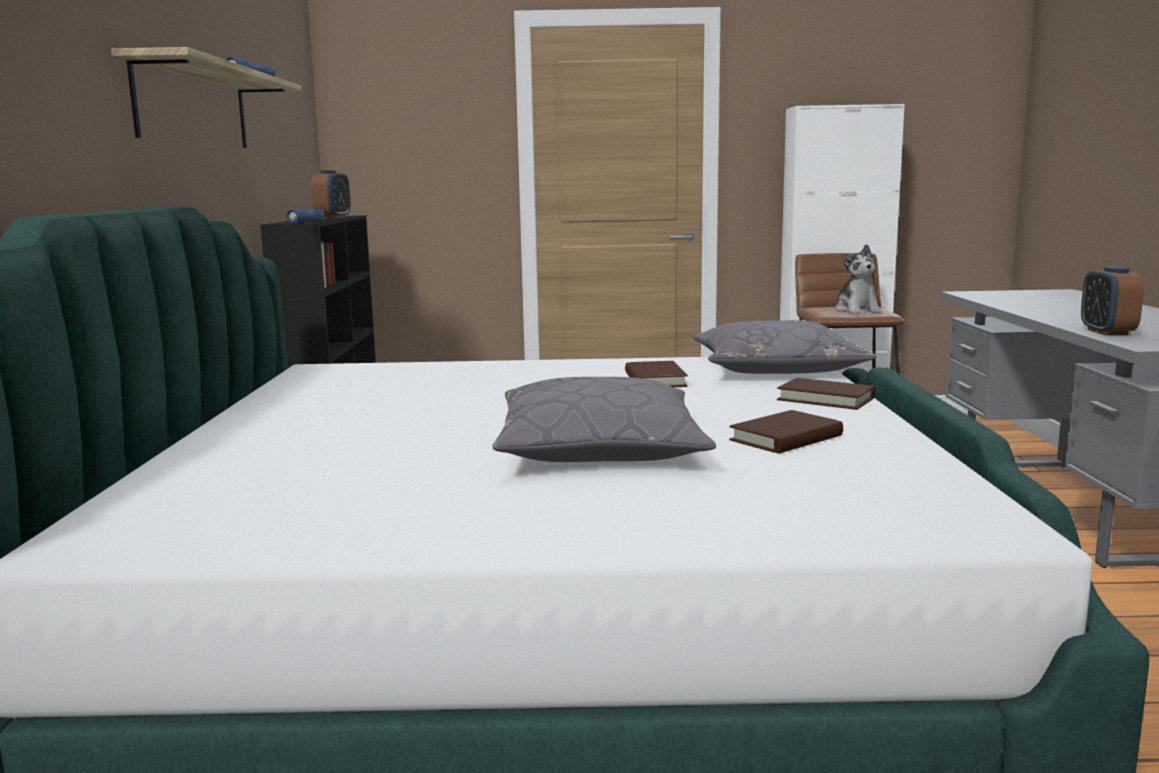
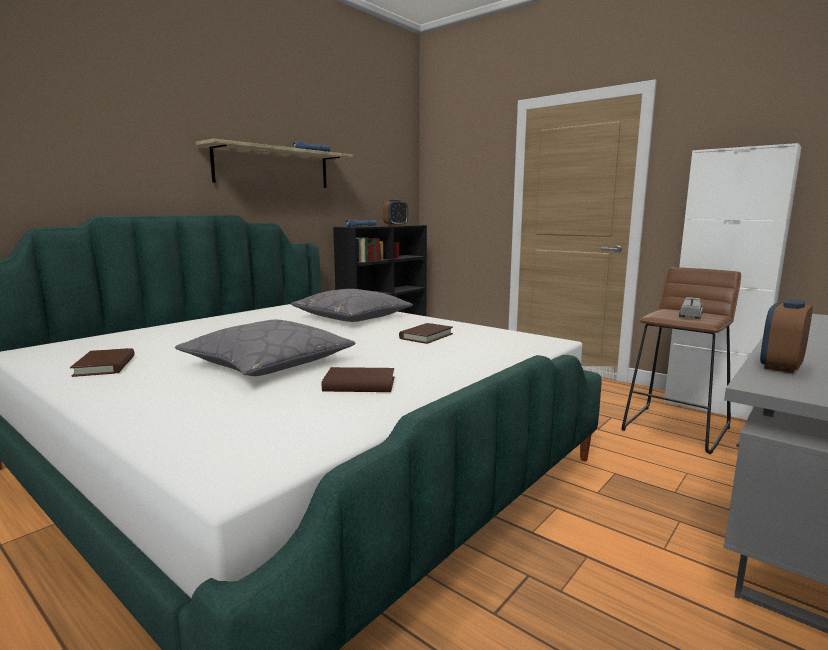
camera: 40 degrees right, 0 degrees up
(777, 369) = (517, 345): grey pillow -> grey pillow (352, 317)
(825, 399) = (472, 369): brown book -> brown book (105, 366)
(857, 310) = (690, 316): plush toy -> toy truck

